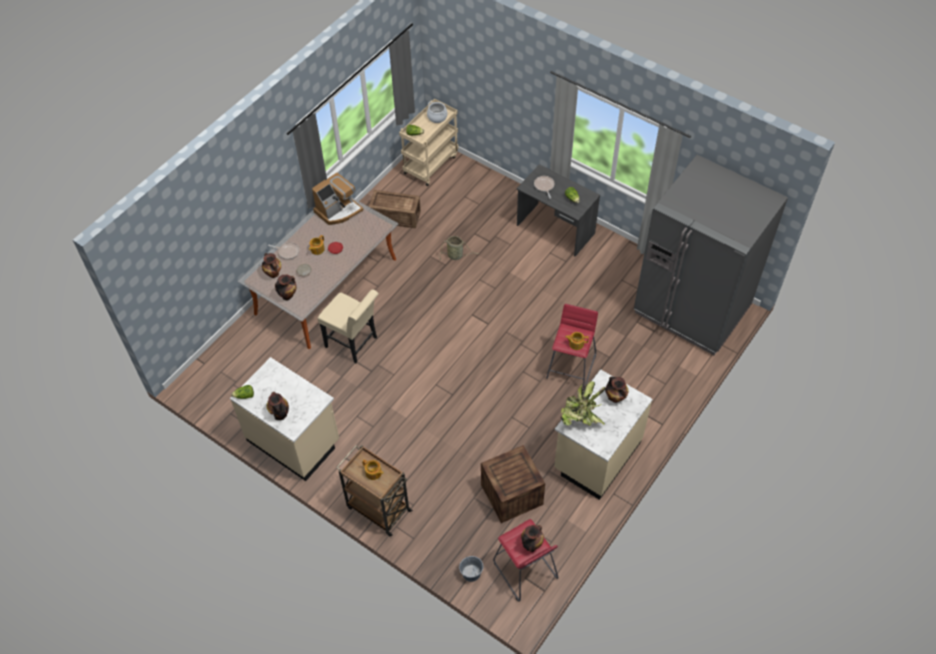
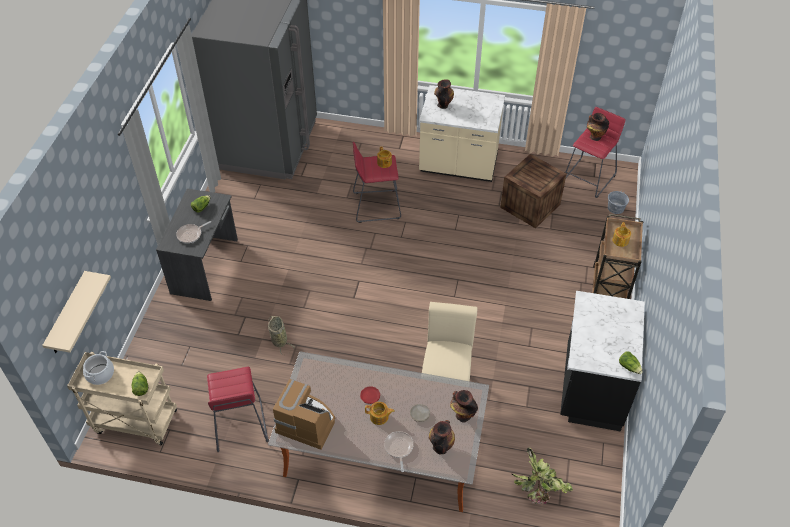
camera: 115 degrees left, 5 degrees down
(280, 414) = (626, 325): vase -> none
(294, 440) = (590, 387): beige counter -> black counter
(395, 216) = (240, 425): crate -> red stool
(459, 79) = (67, 315): none -> beige shelf
(580, 418) = (476, 118): potted plant -> potted plant (539, 489)

